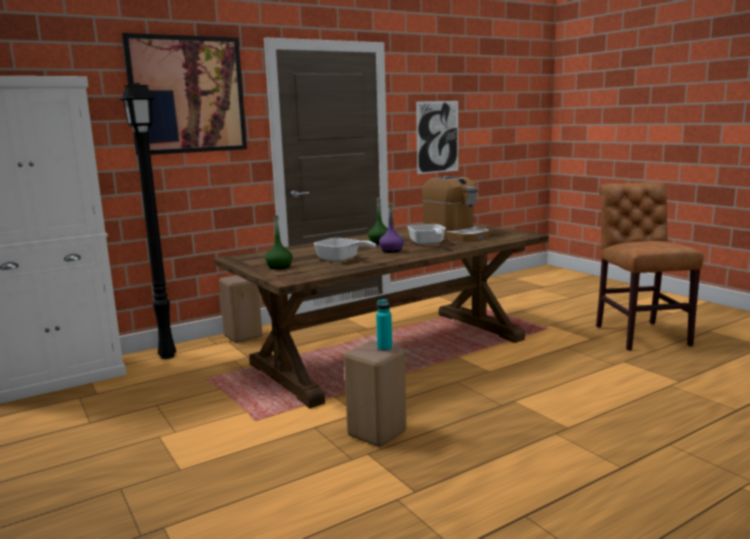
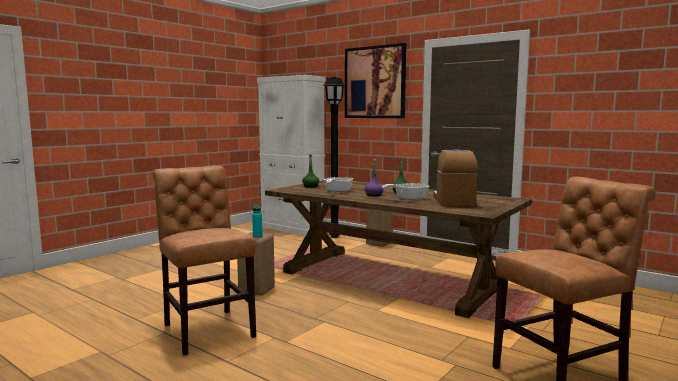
camera: 70 degrees right, 5 degrees down
(437, 137) = (590, 118): picture -> none
(456, 235) = (453, 201): coffee machine -> coffee machine turned 150 degrees clockwise
(519, 479) = (207, 329): none -> brown chair

